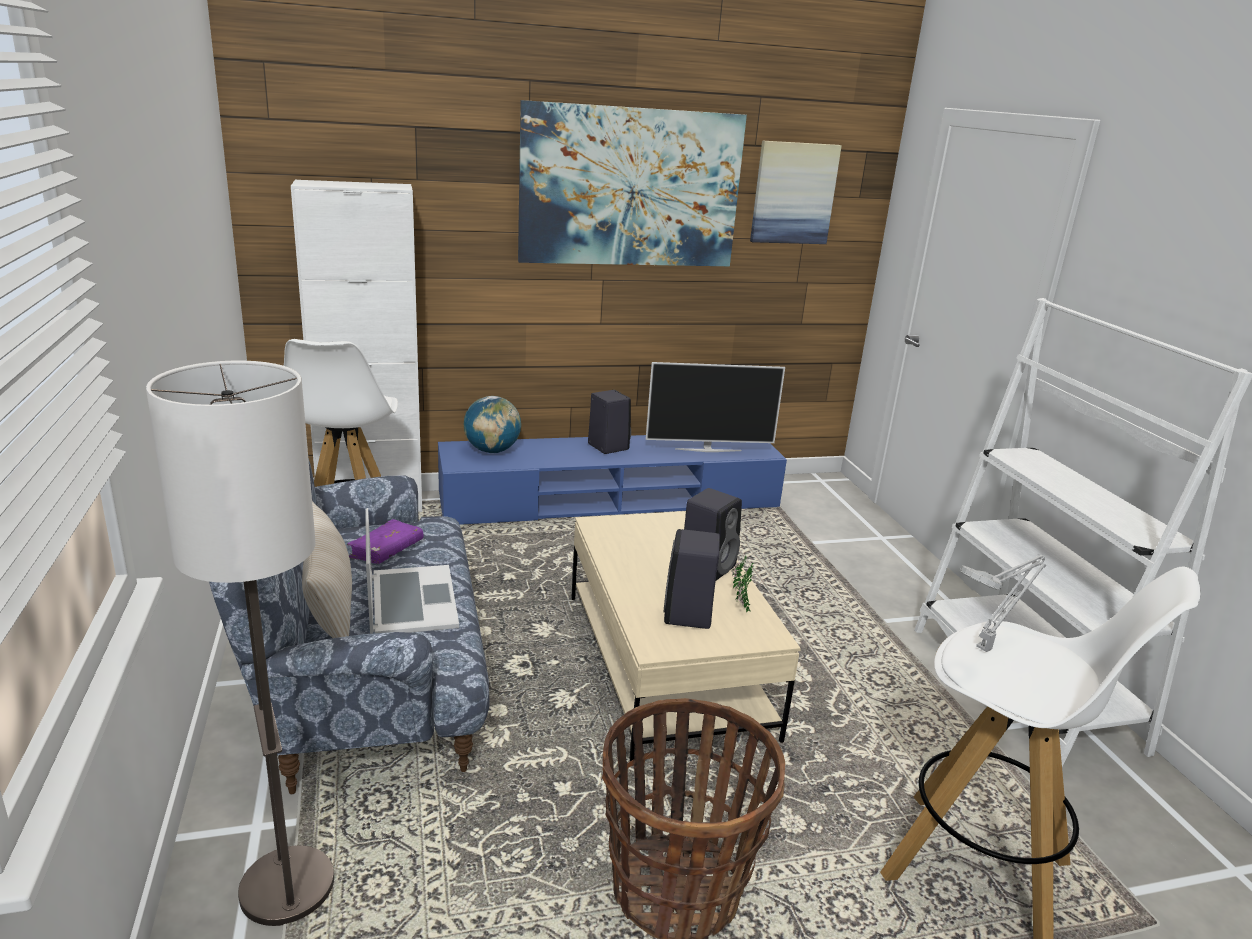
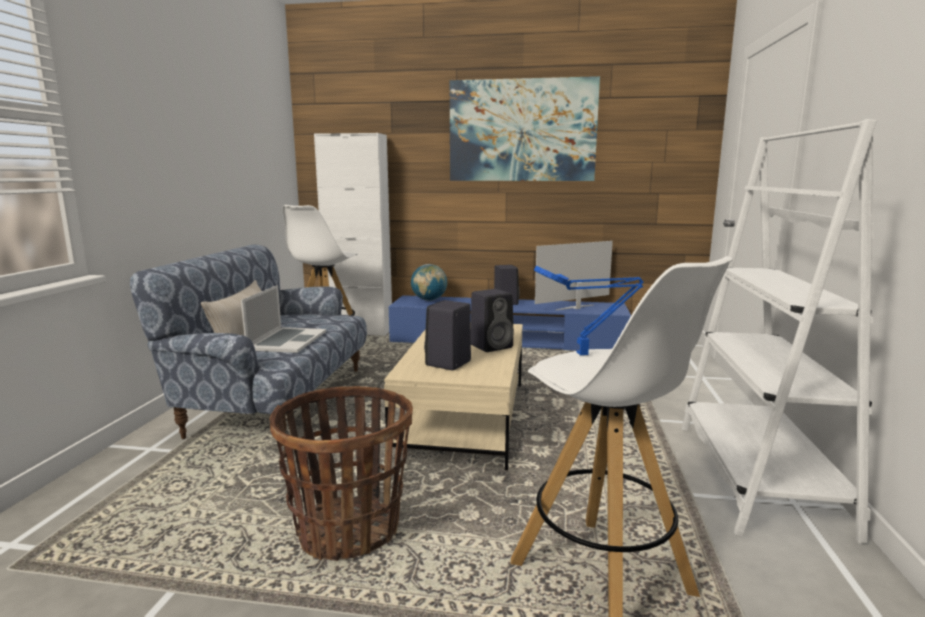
camera: 25 degrees right, 10 degrees down
(286, 887) = (134, 476): floor lamp -> none
(386, 550) = (302, 322): purple book -> none
(708, 449) = (575, 308): television -> television turned 135 degrees clockwise
(740, 606) = (491, 364): potted plant -> none
(793, 193) = (641, 128): picture -> none
(986, 647) = (585, 354): grey table lamp -> blue table lamp

